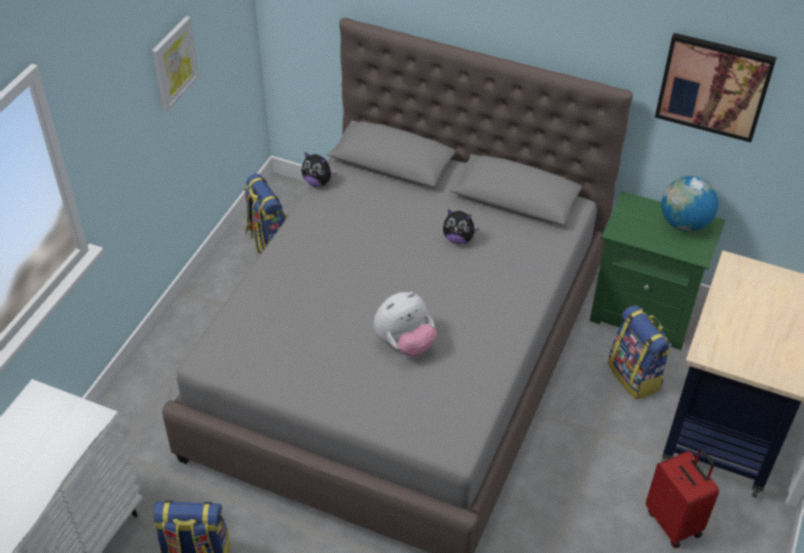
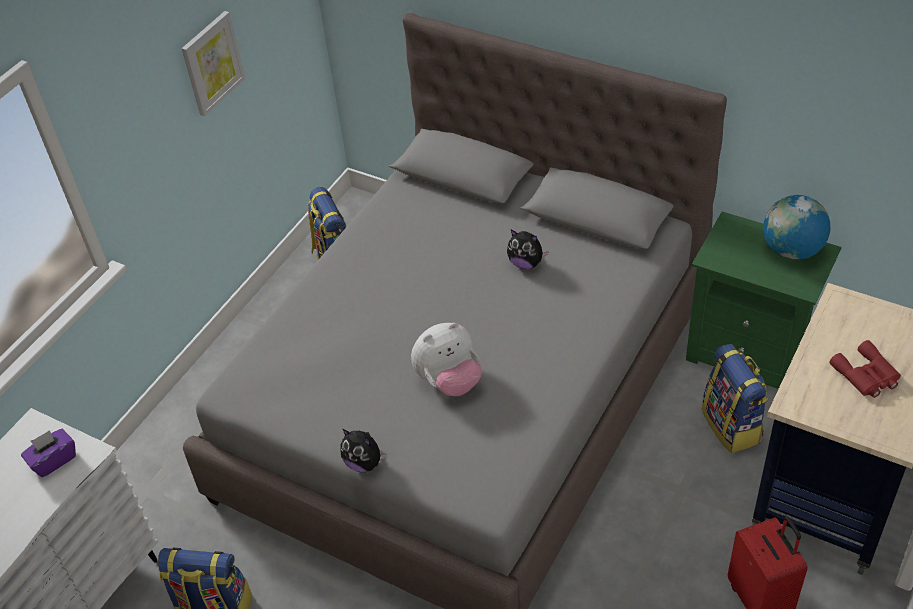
camera: 10 degrees right, 0 degrees up
(61, 425) = (53, 460): none -> purple tissue box
(318, 182) = (377, 197): plush toy -> plush toy (364, 463)
(714, 86) = (821, 89): picture -> none
(763, 327) = (866, 376): none -> red binoculars

